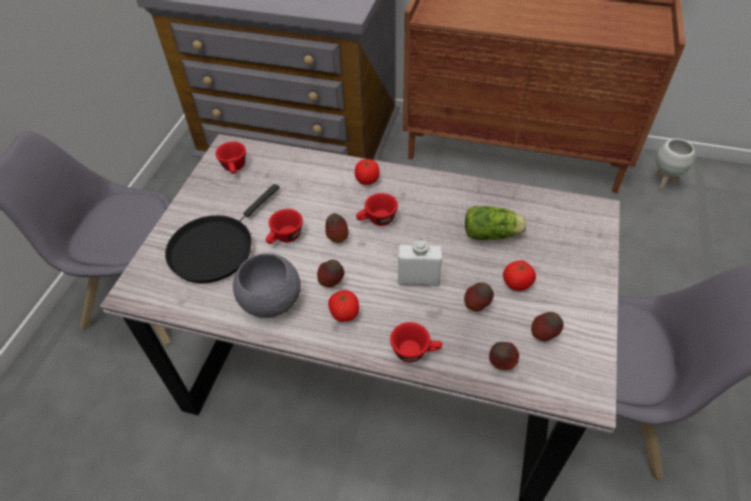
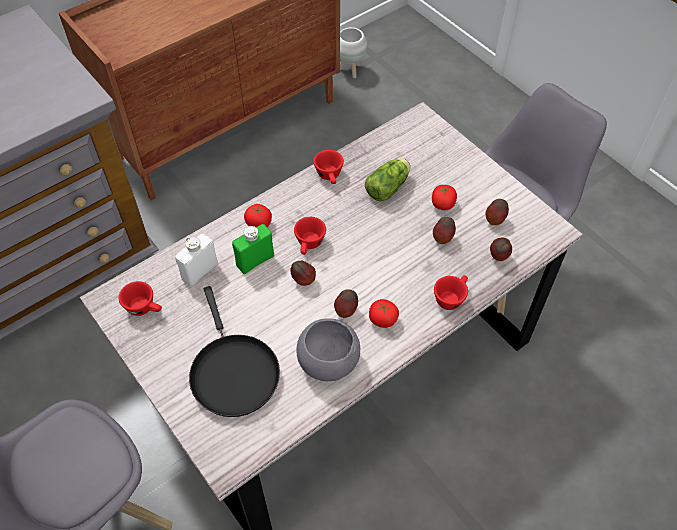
camera: 55 degrees left, 5 degrees up
(285, 238) = (269, 316): red cup -> red cup (330, 176)
(330, 199) = (255, 261): none -> green bottle
(418, 280) = (391, 256): white bottle -> white bottle (200, 272)

